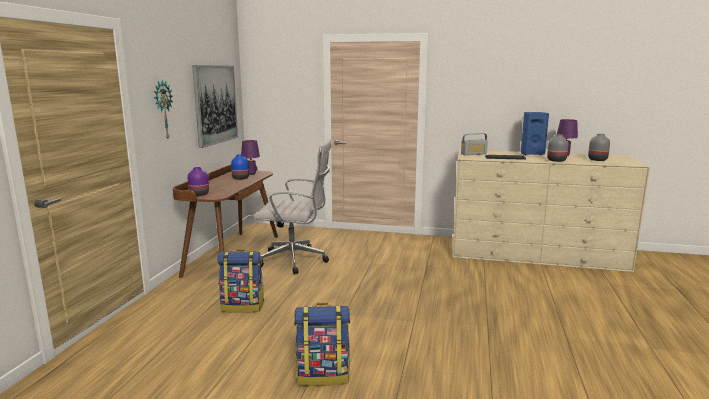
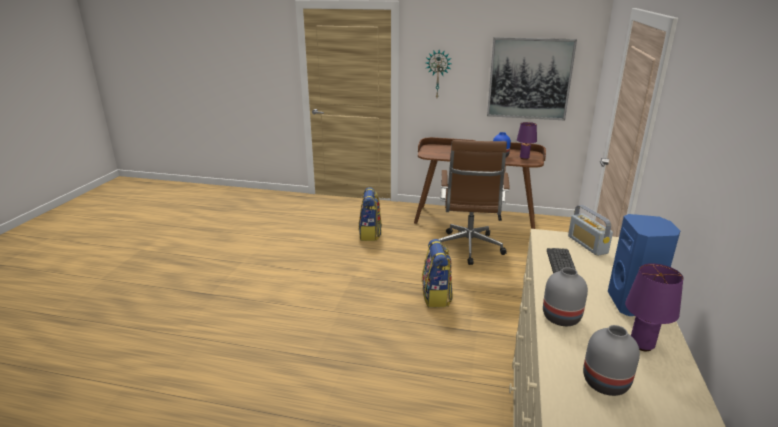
camera: 90 degrees right, 10 degrees up
(198, 194) = (433, 149): purple vase -> none
(296, 260) = (469, 249): white office chair -> brown office chair
(323, 375) = (266, 269): backpack -> backpack (436, 297)

